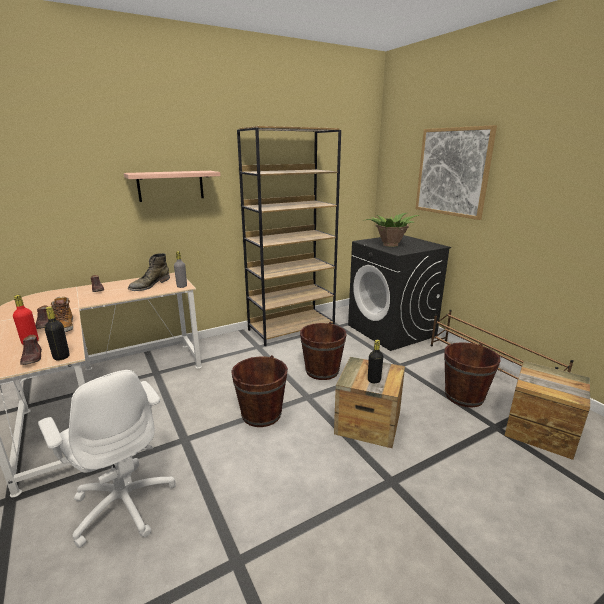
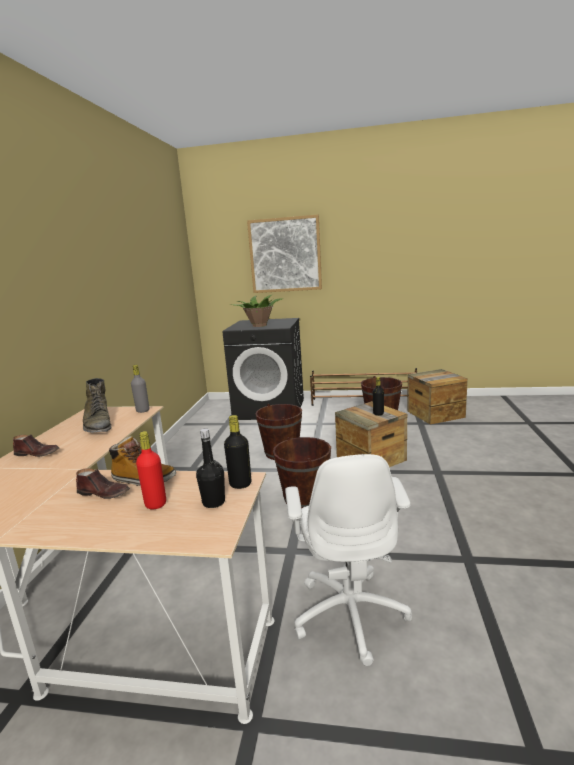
camera: 50 degrees left, 5 degrees down
(32, 358) = (214, 502): brown shoe -> black bottle
(124, 503) = (350, 612): white office chair -> white office chair turned 90 degrees clockwise
(171, 186) = (59, 289): shelf -> none
(291, 329) = (191, 443): brown bookcase -> none

